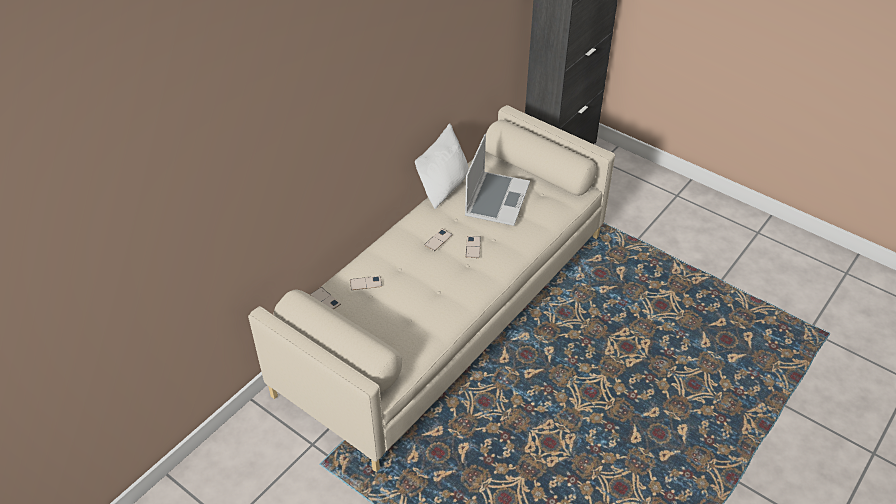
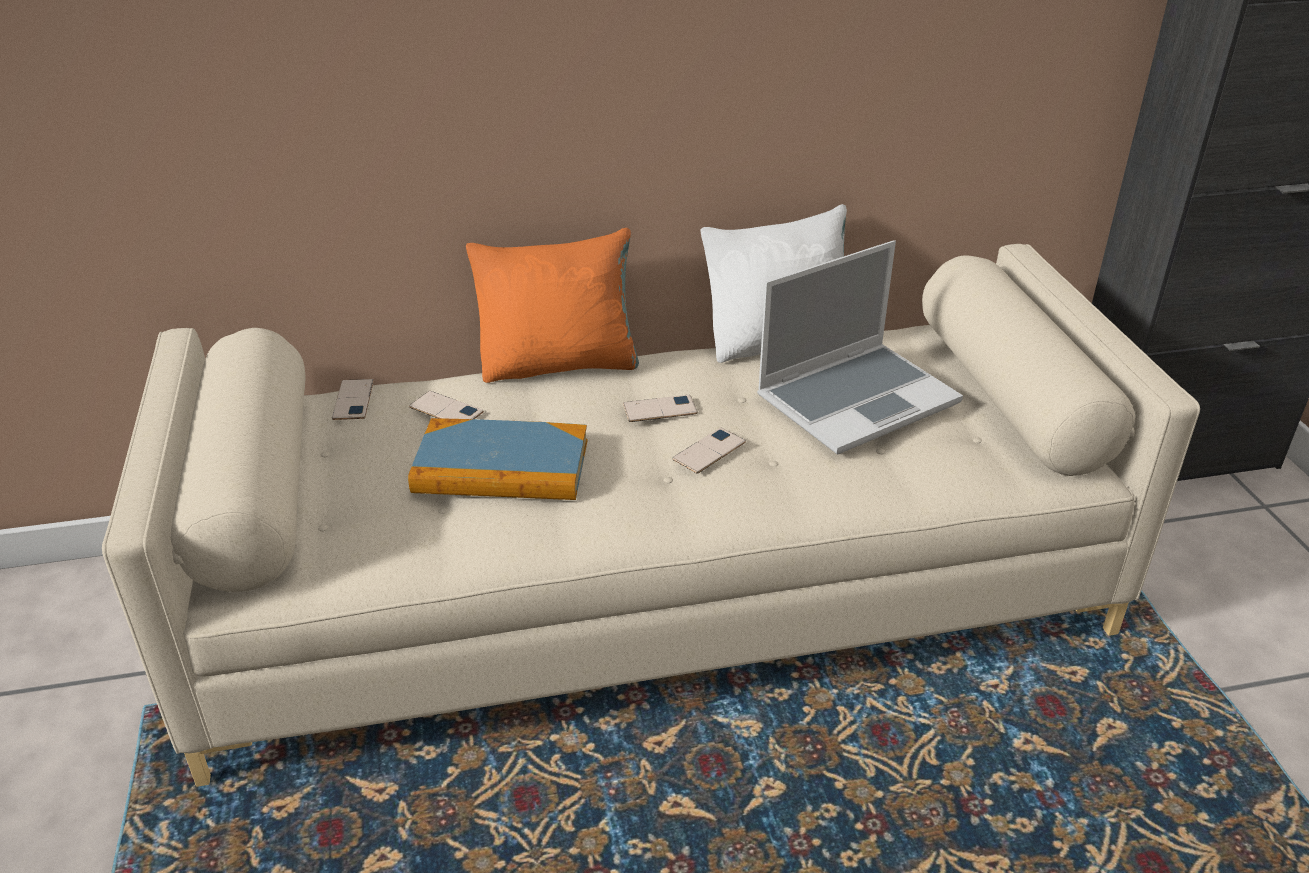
camera: 40 degrees right, 10 degrees down
(380, 241) = (559, 364): none -> orange pillow
(415, 293) = (501, 467): none -> book

